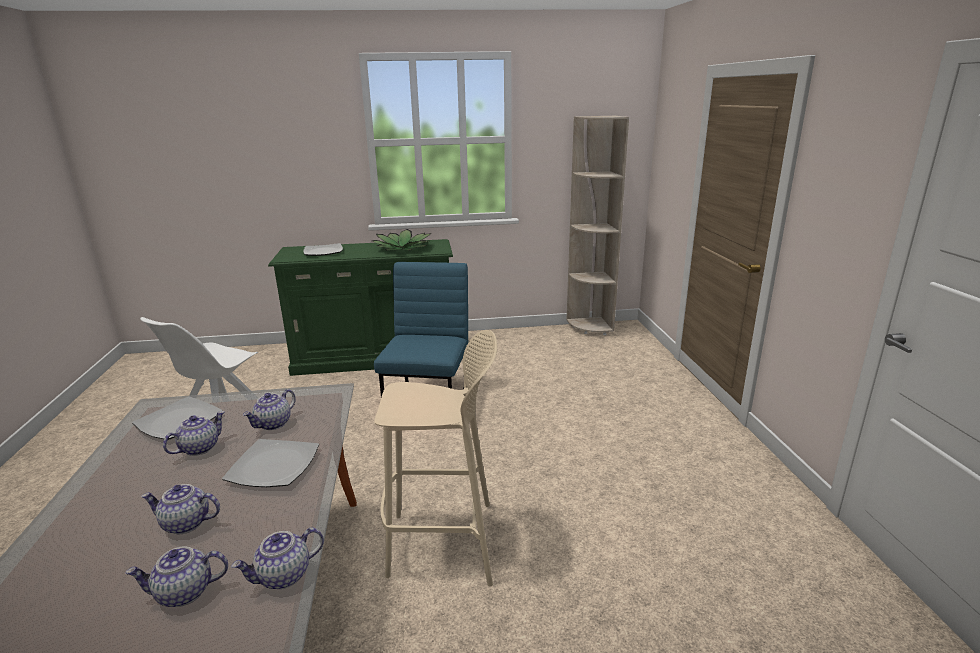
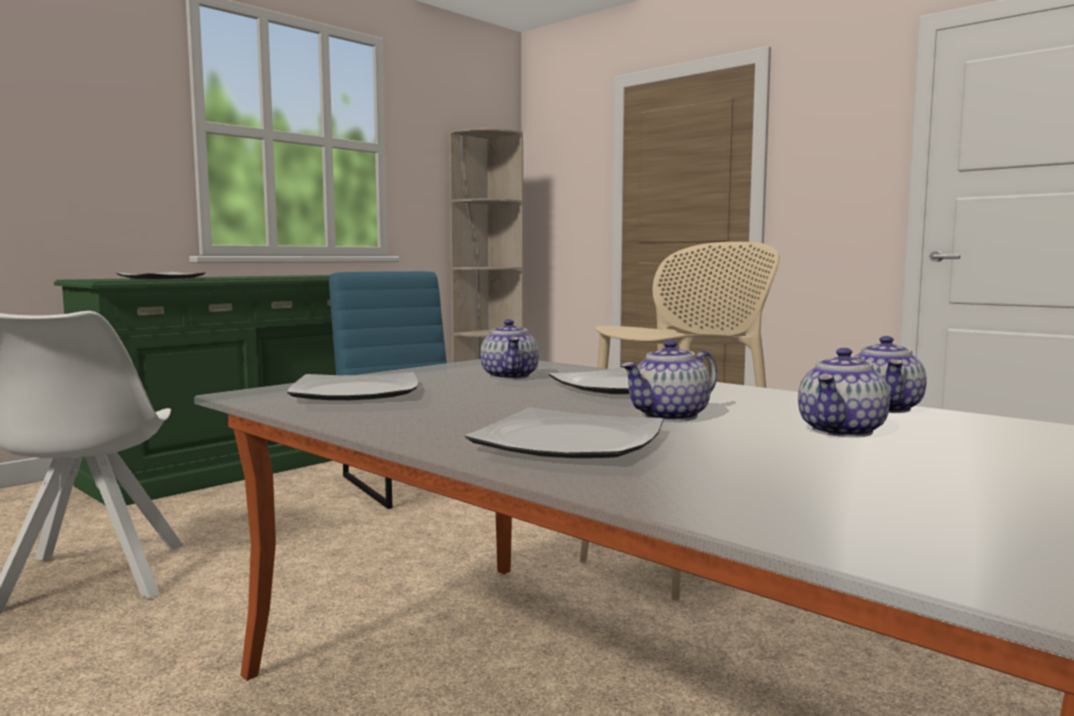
camera: 40 degrees left, 15 degrees down
(91, 532) = (571, 441): none -> plate
(200, 448) = (473, 395): teapot -> none
(403, 248) = (288, 276): potted plant -> none

